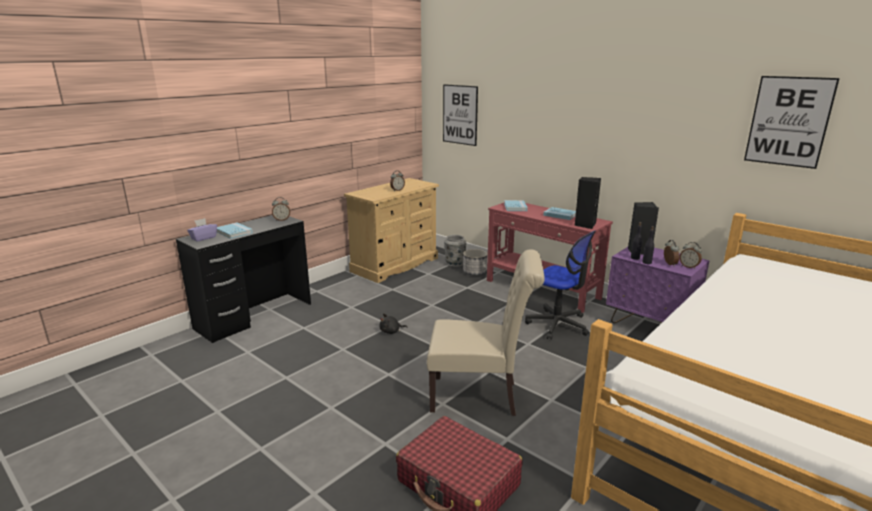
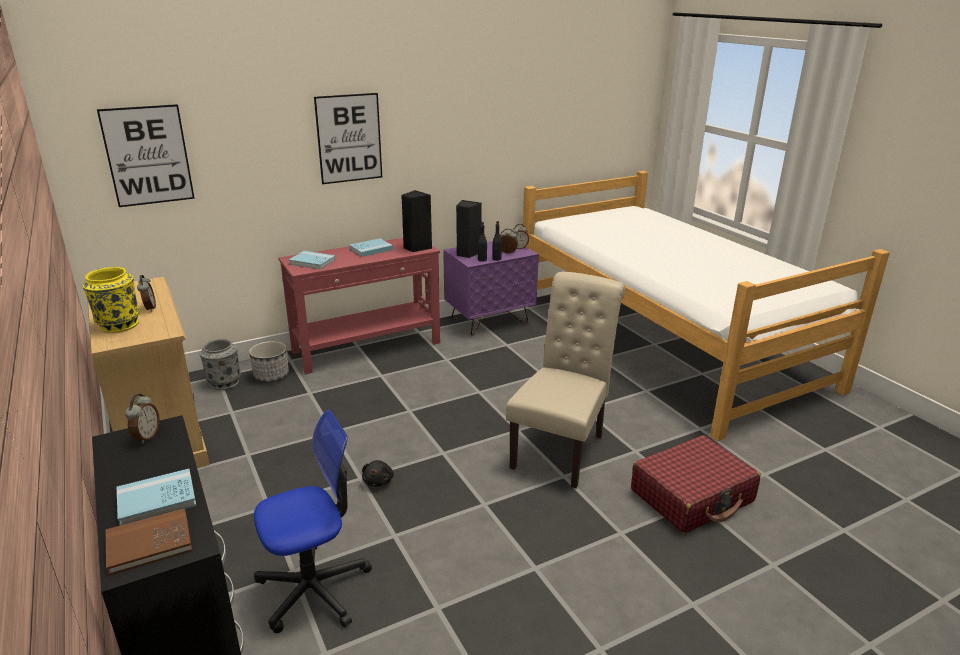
camera: 70 degrees left, 5 degrees up
(203, 238) = (149, 544): purple tissue box -> brown book
(374, 190) = (118, 325): none -> yellow vase
(558, 324) = (453, 363): office chair -> office chair (314, 589)
(788, 121) = (547, 96): picture -> picture (349, 138)

